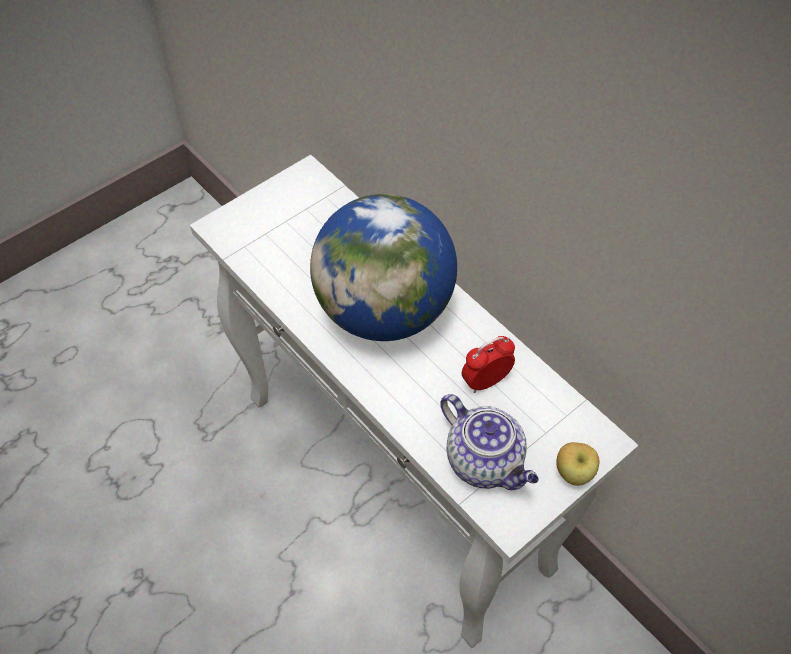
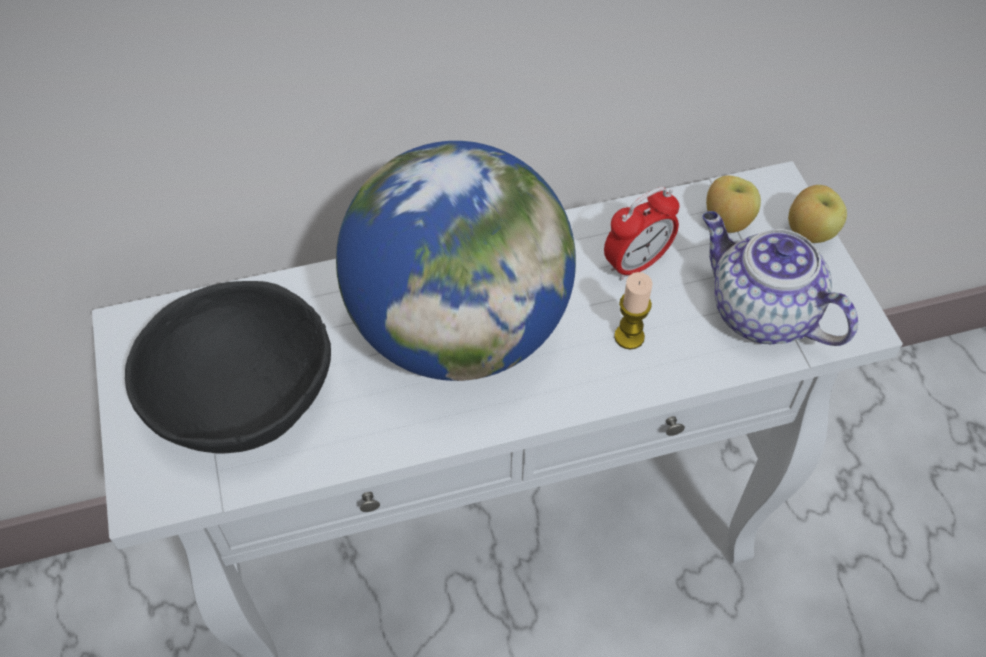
camera: 65 degrees left, 0 degrees up
(289, 236) = (241, 398): none -> black bowl
(426, 396) = (629, 337): none -> candle
(486, 381) = (636, 263): alarm clock -> alarm clock turned 120 degrees counterclockwise
(486, 462) = (759, 313): teapot -> teapot turned 120 degrees counterclockwise
(551, 421) = (726, 223): none -> apple

